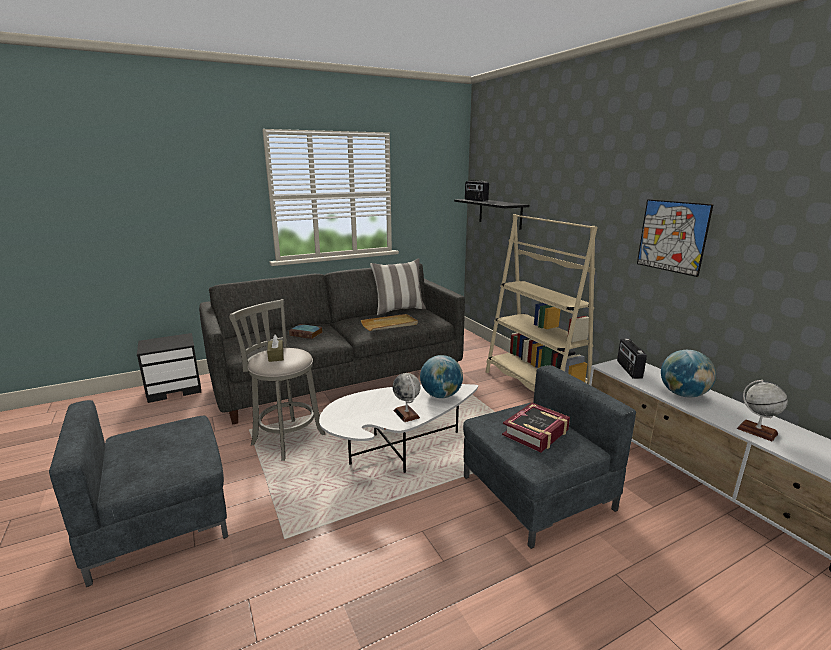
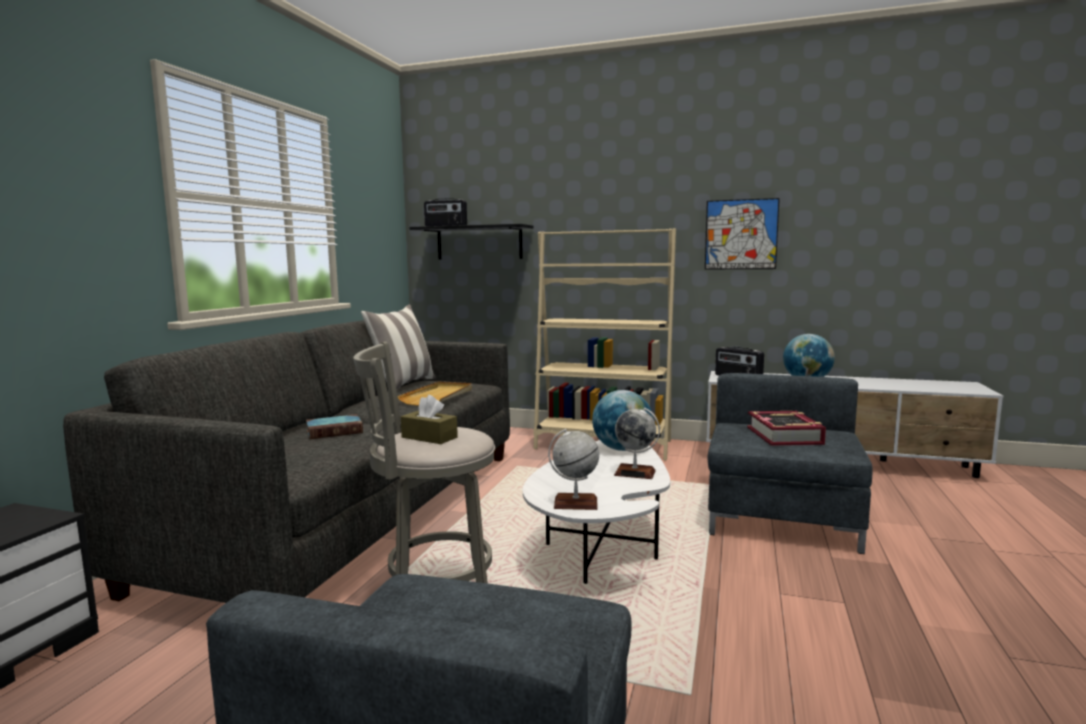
camera: 45 degrees left, 10 degrees down
(757, 431) = (889, 385): globe -> globe (575, 503)

